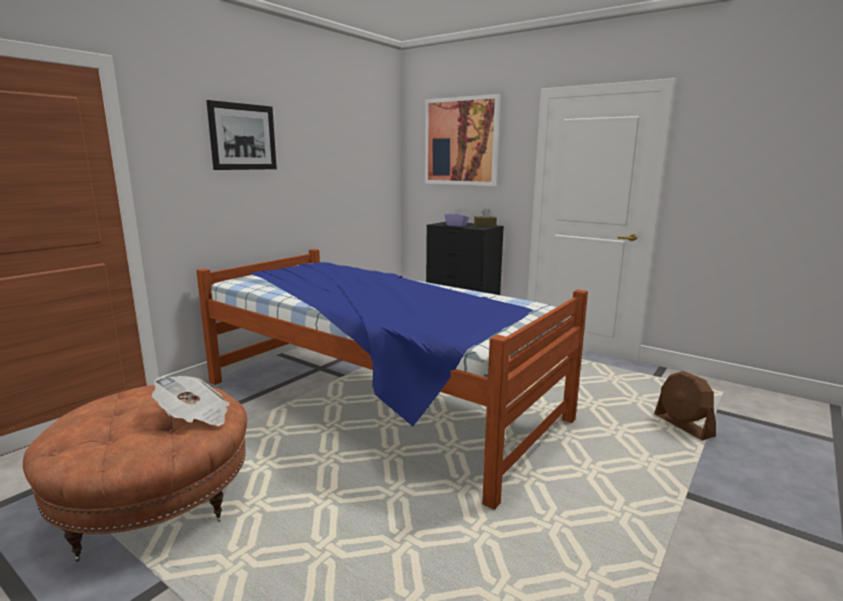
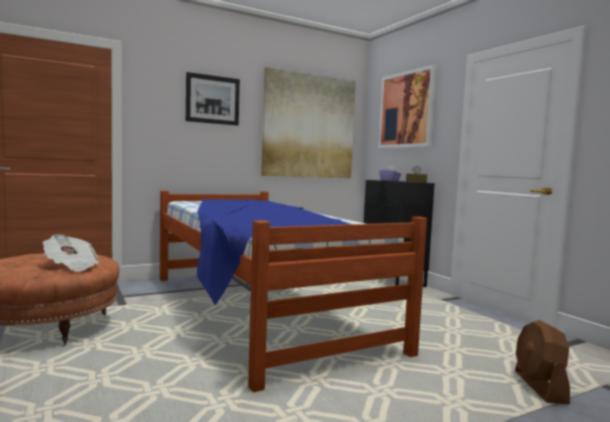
camera: 25 degrees right, 10 degrees down
(349, 161) = (309, 126): none -> picture

